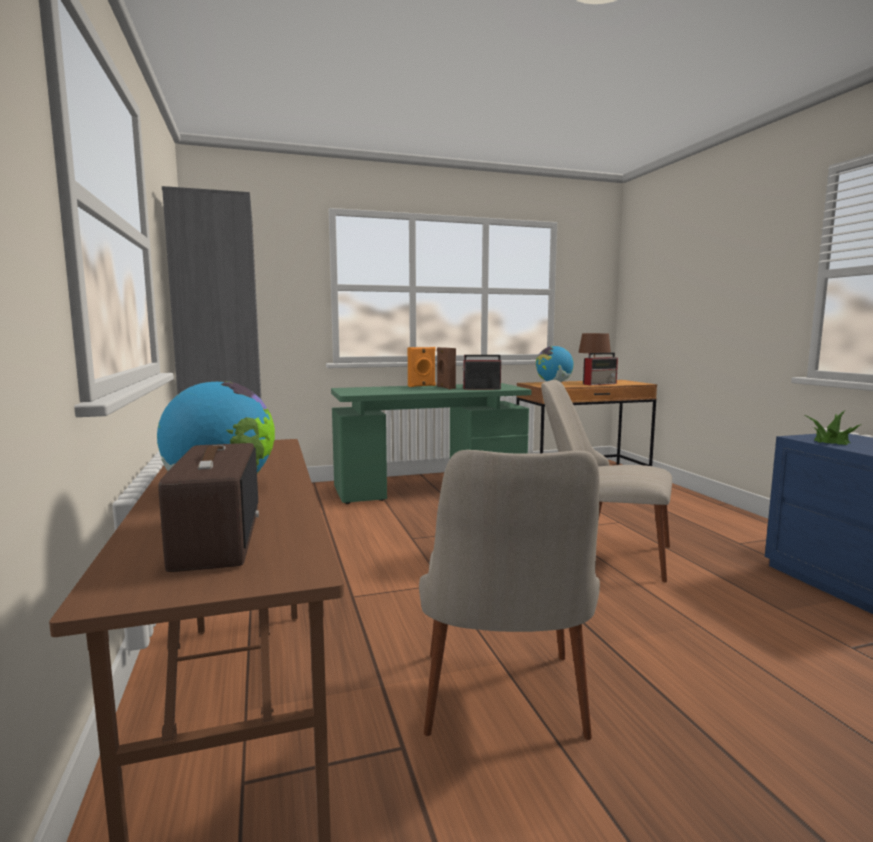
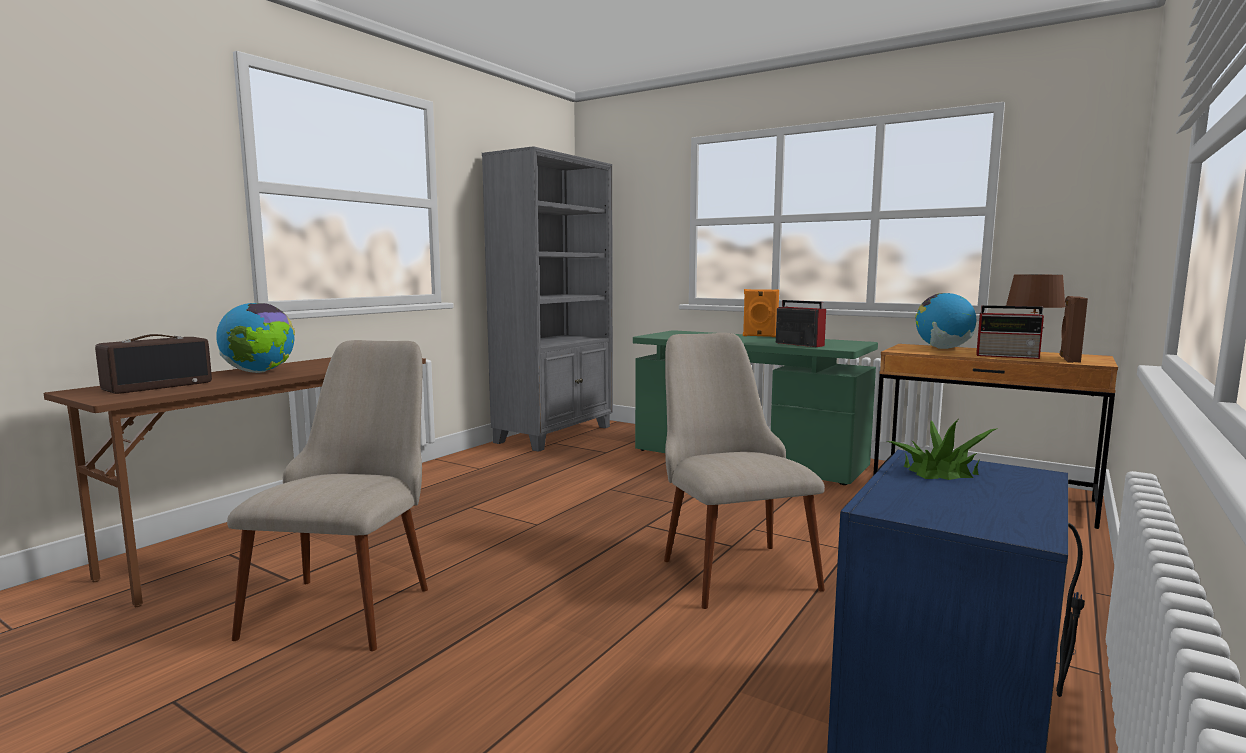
camera: 50 degrees right, 0 degrees up
(445, 387) = (769, 340): brown speaker -> brown speaker (1068, 359)
(504, 714) = (352, 598): beige chair -> beige chair turned 135 degrees clockwise

